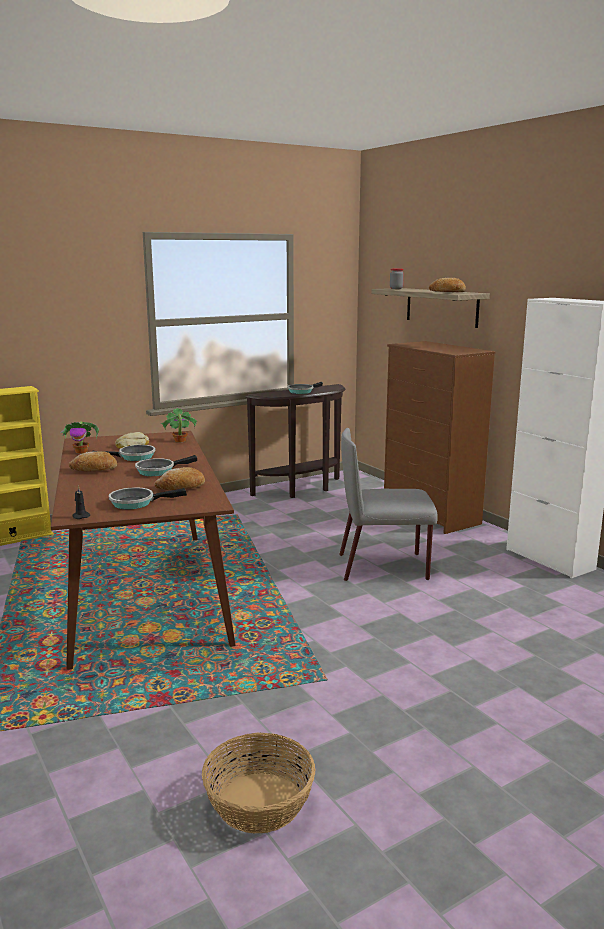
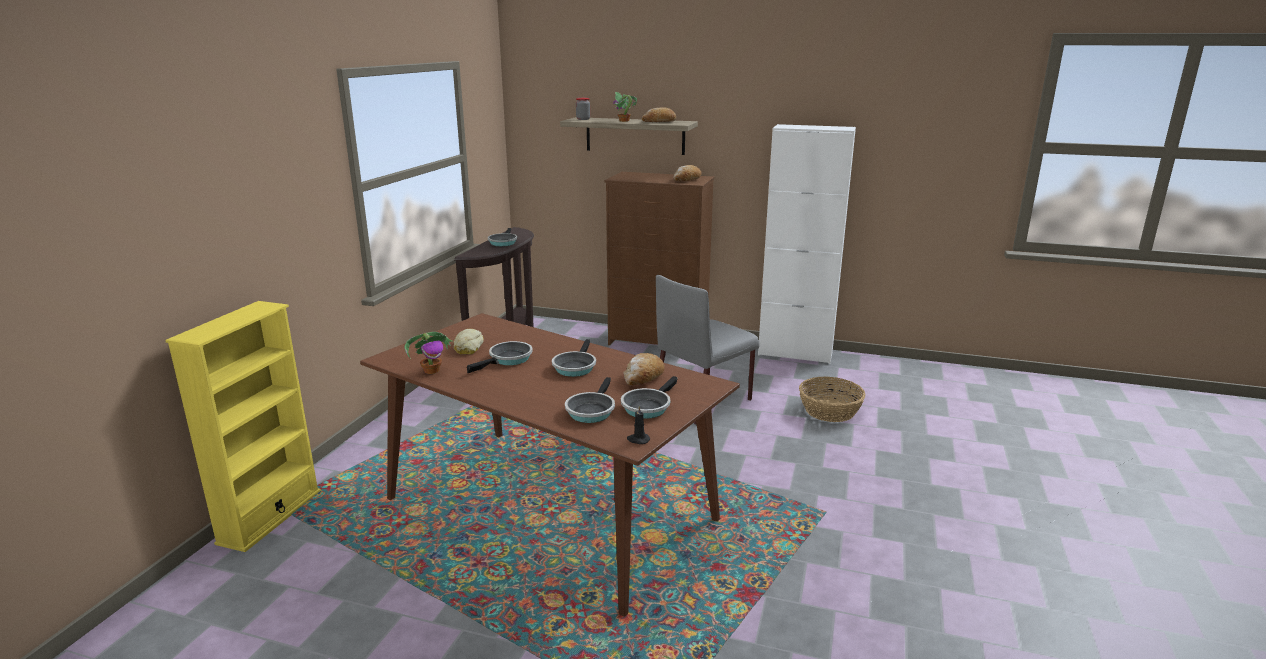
camera: 40 degrees left, 5 degrees up
(94, 469) = (506, 386): bread -> bread (686, 180)
(100, 494) = (591, 411): none -> frying pan
(179, 441) = (504, 328): potted plant -> potted plant (624, 121)
(260, 801) = (944, 624): basket -> basket (829, 410)

